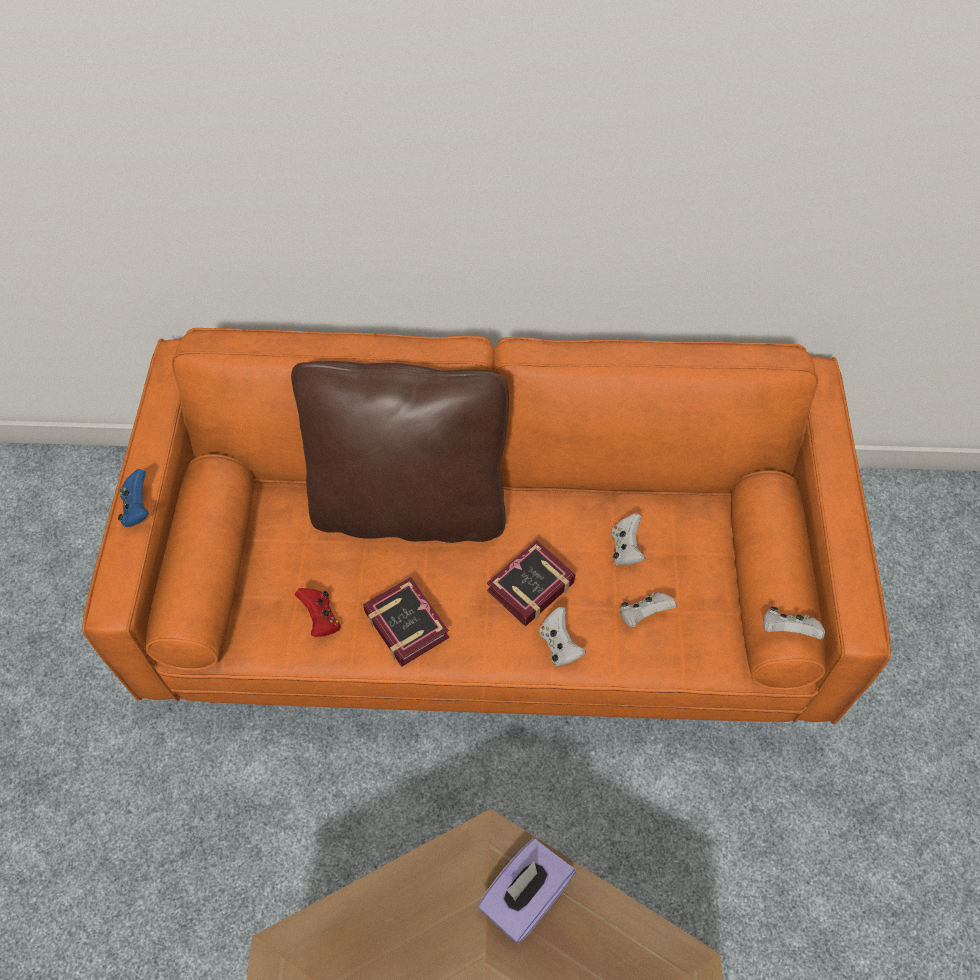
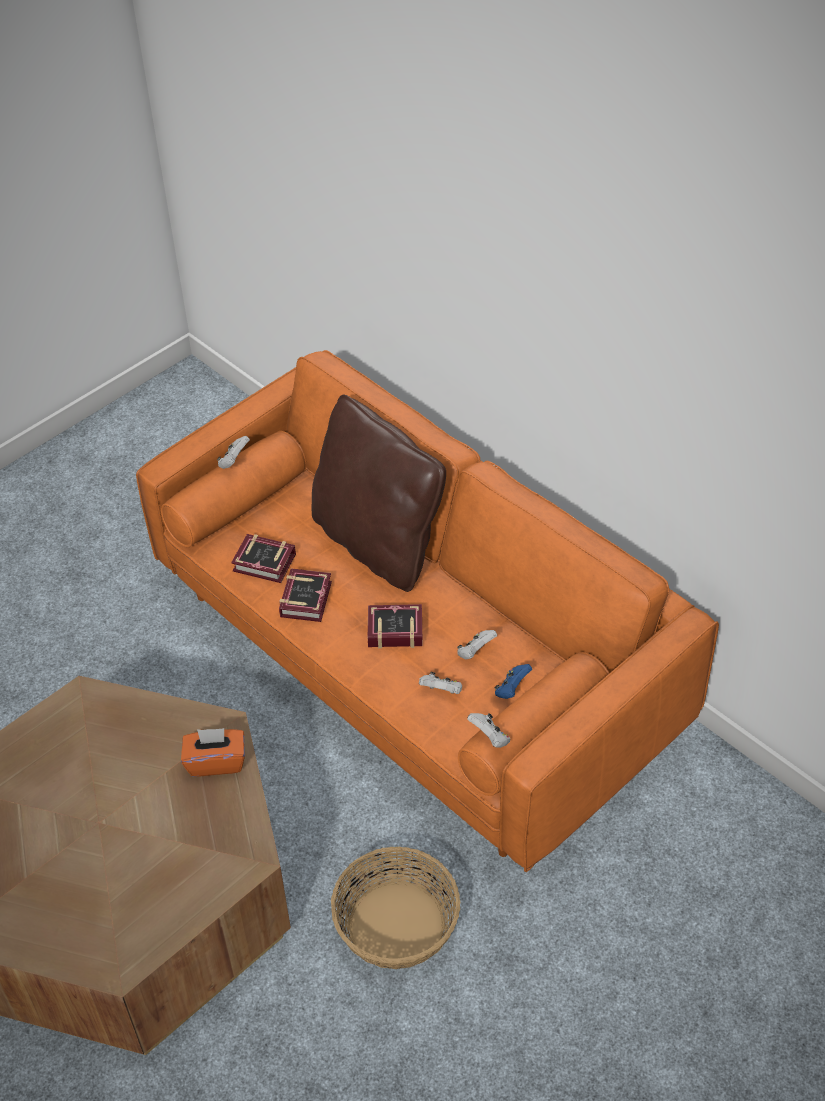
camera: 45 degrees right, 10 degrees down
(138, 508) = (218, 432): blue game controller -> blue game controller (511, 689)
(321, 619) = (266, 564): red game controller -> book
(525, 896) = (216, 762): purple tissue box -> orange tissue box
(559, 645) = (375, 670): white game controller -> white game controller (233, 461)
(754, 871) = (397, 925): none -> basket

